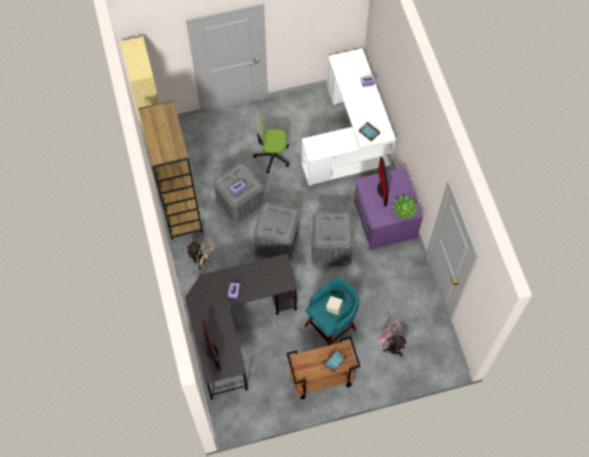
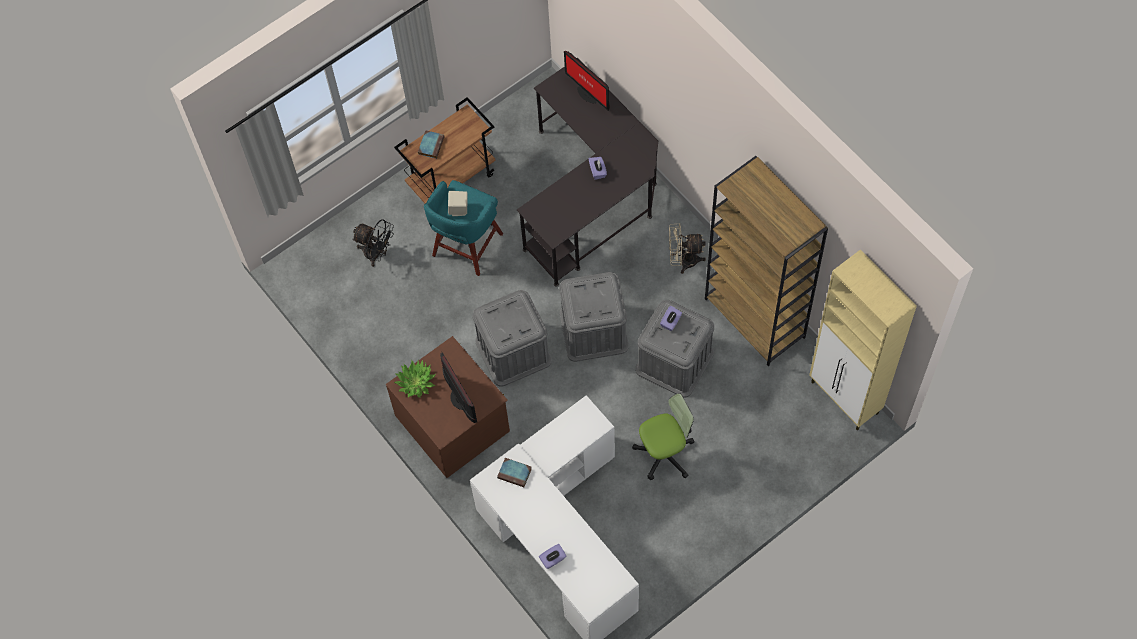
camera: 160 degrees right, 0 degrees up
(384, 220) = (453, 422): purple dresser -> brown dresser
(391, 346) = (376, 254): pink fan -> black fan

